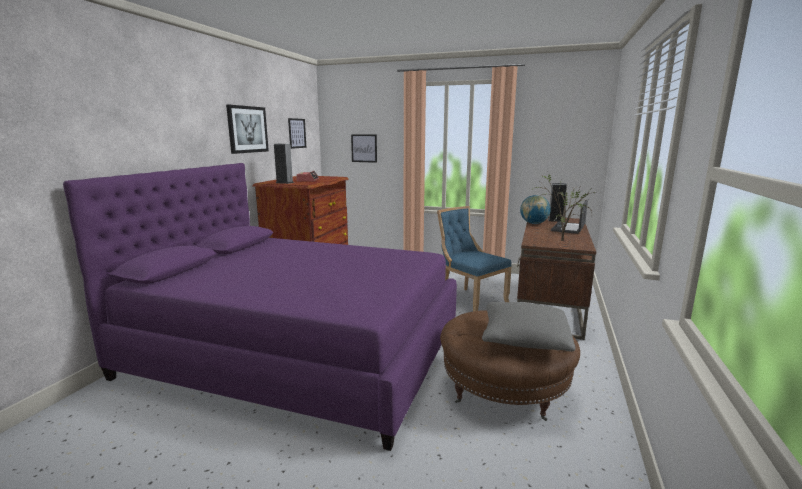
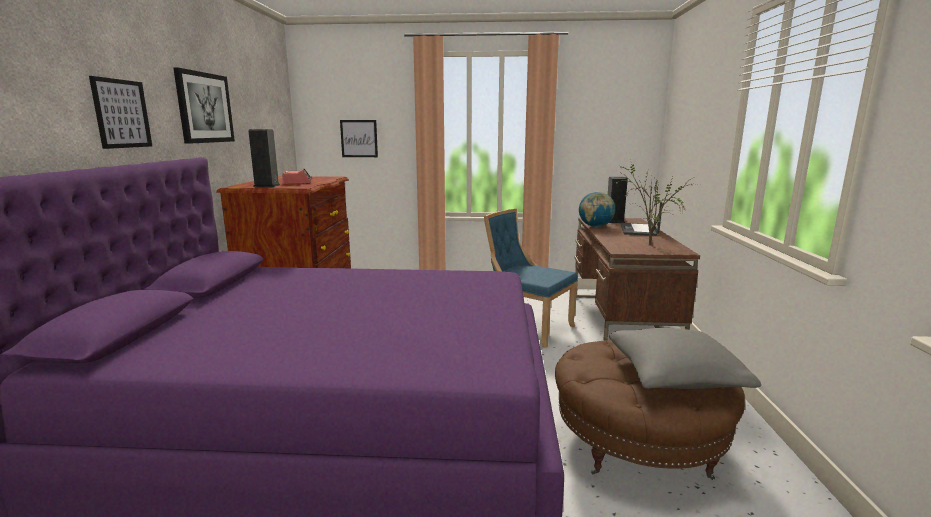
camera: 15 degrees left, 0 degrees up
(297, 133) = (267, 117): picture -> picture (122, 114)

